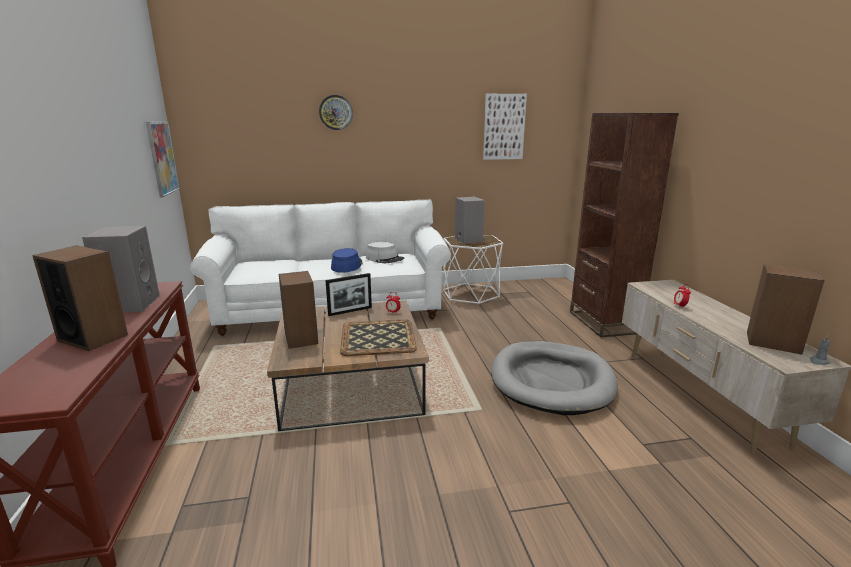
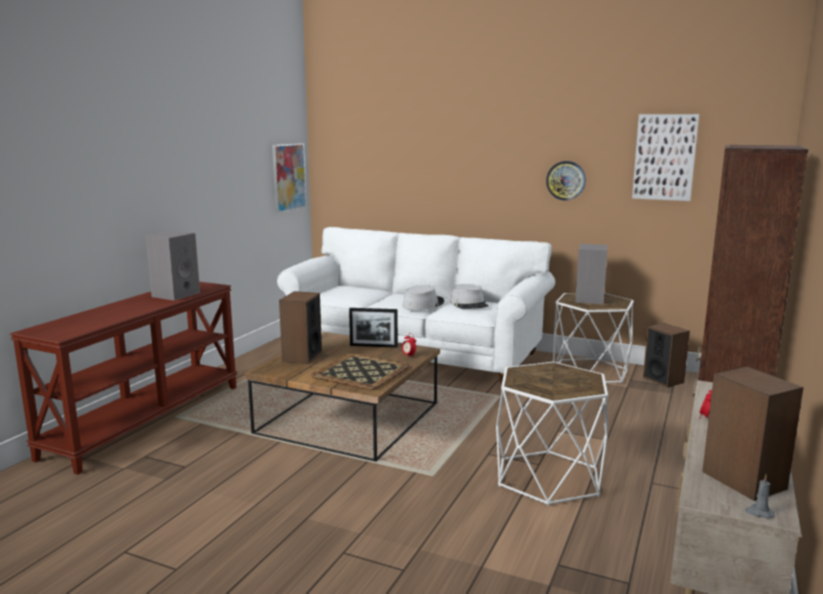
camera: 35 degrees right, 5 degrees down
(93, 337) = (125, 309): speaker -> speaker (663, 380)
(335, 112) = (456, 136): wall clock -> wall clock (566, 180)
(346, 265) = (423, 304): blue hat -> grey hat
(551, 381) = (548, 478): grey dog bed -> white side table

